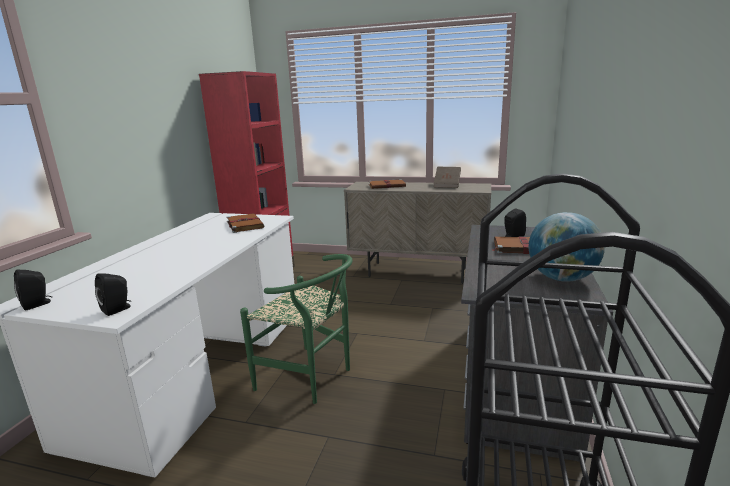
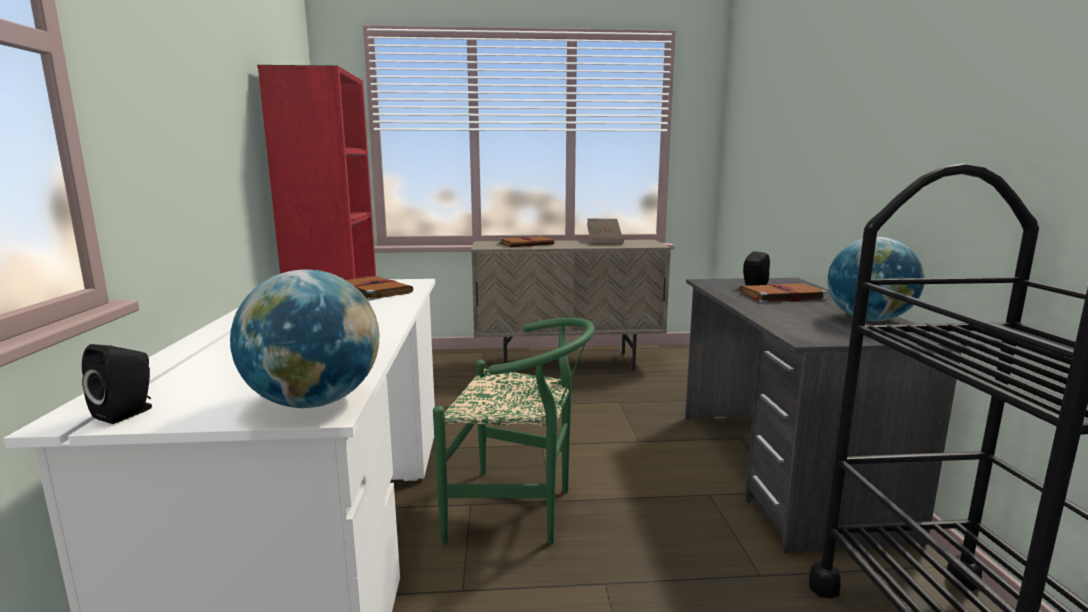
camera: 20 degrees left, 5 degrees down
(118, 309) = (314, 402): black speaker -> globe

